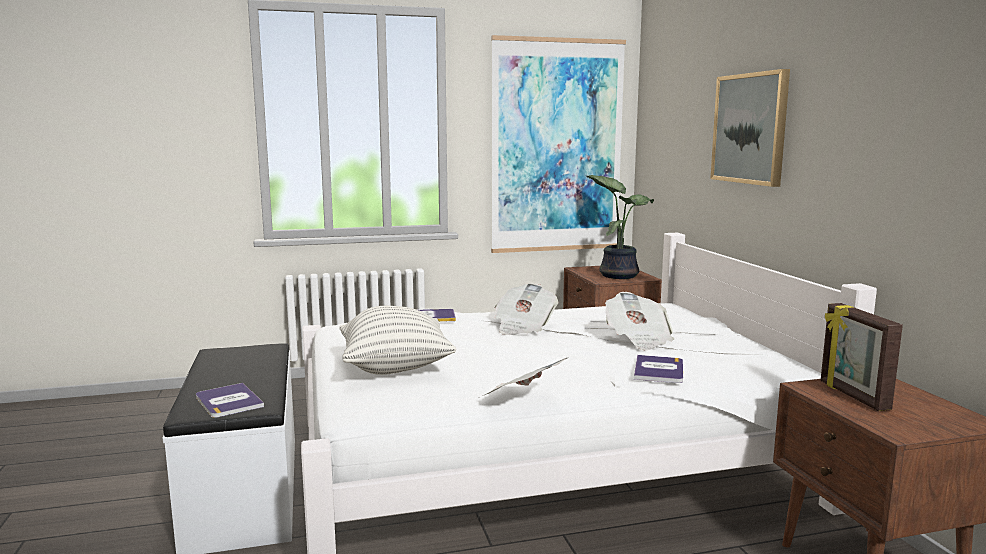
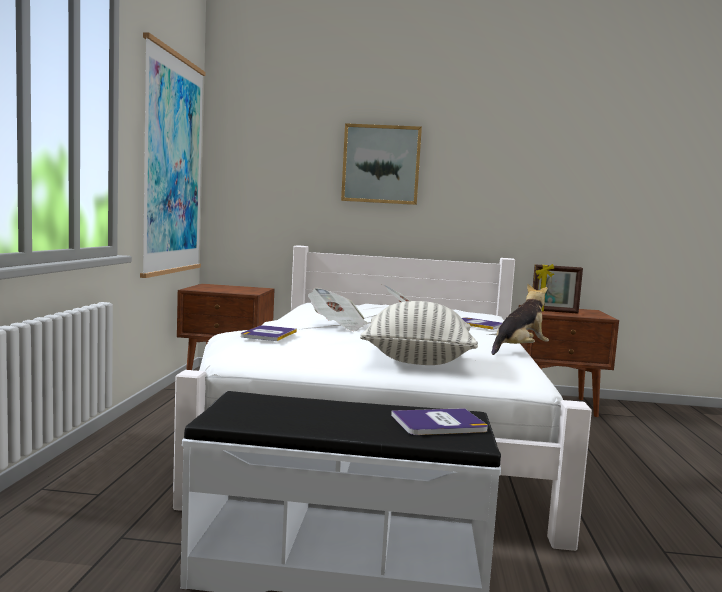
camera: 70 degrees left, 5 degrees down
(522, 401) = (519, 350): newspaper -> plush toy
(618, 275) = (239, 289): potted plant -> none

